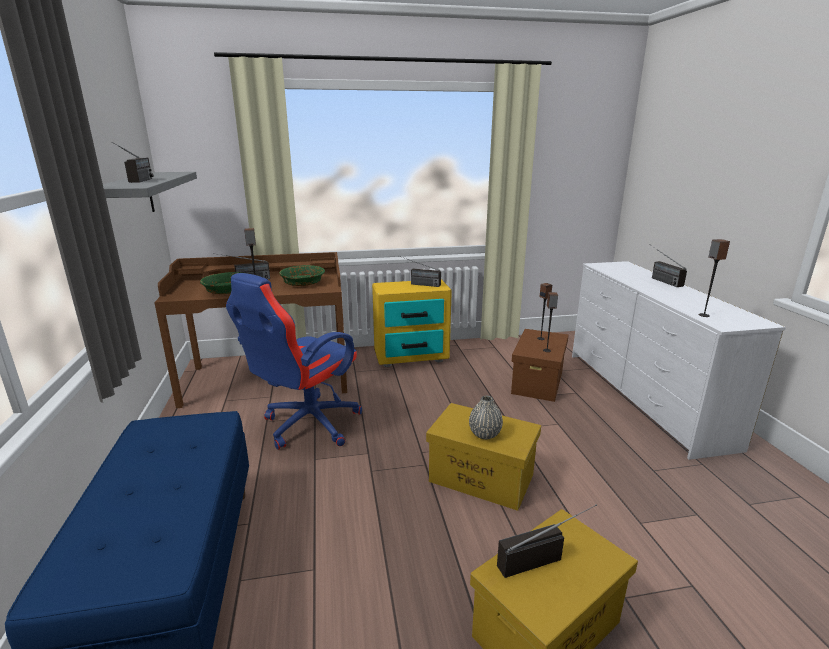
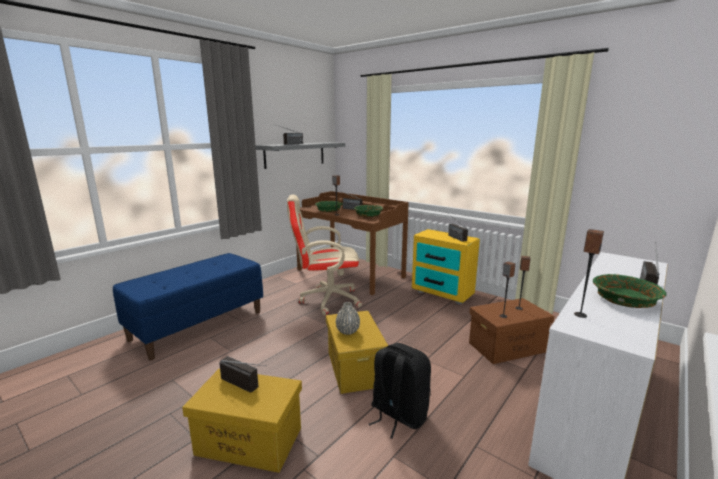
camera: 50 degrees right, 5 degrees down
(305, 428) = (325, 300): blue office chair -> beige office chair
(584, 490) = (398, 415): none -> black backpack
(687, 296) = (624, 300): none -> green bowl

